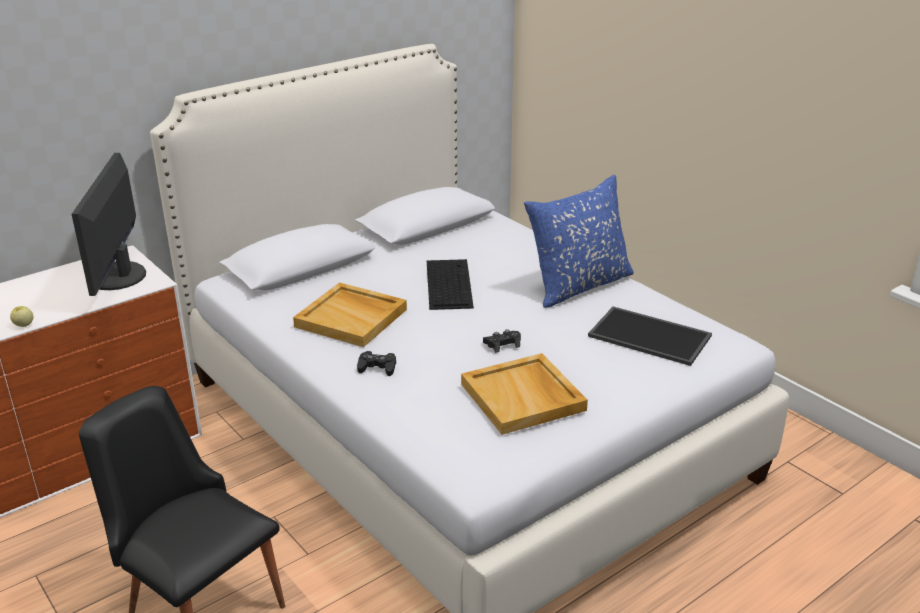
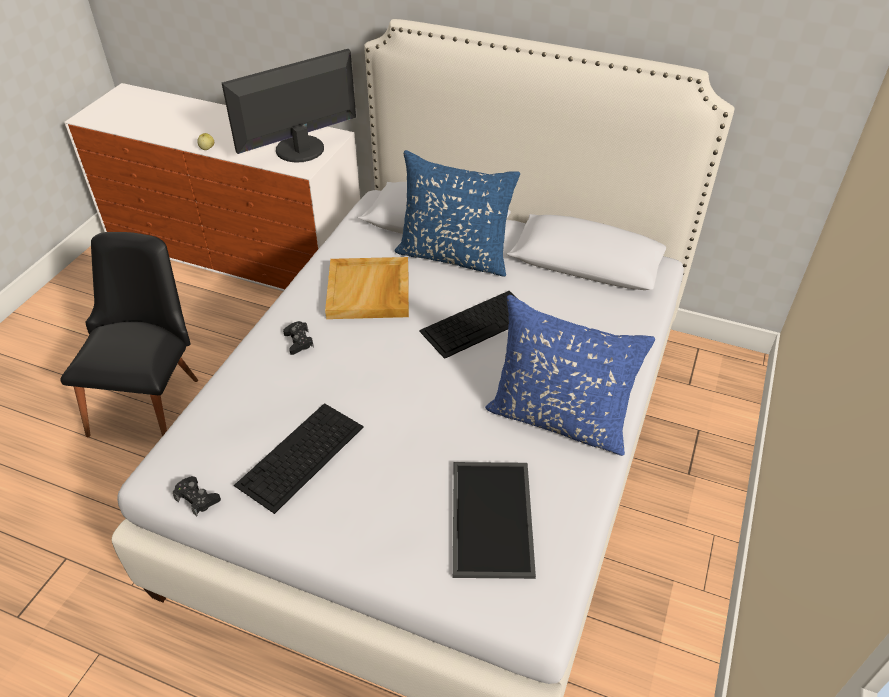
camera: 60 degrees right, 15 degrees up
(353, 270) = (454, 255): none -> blue pillow
(502, 344) = (389, 405): black game controller -> black game controller (197, 498)
(524, 397) = (300, 456): beige tray -> keyboard

